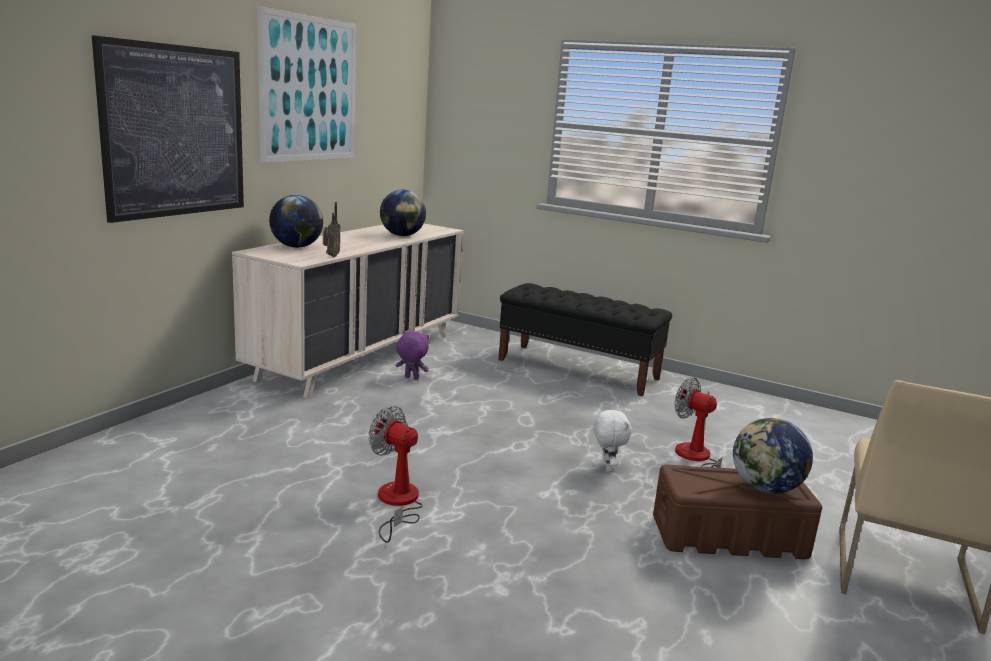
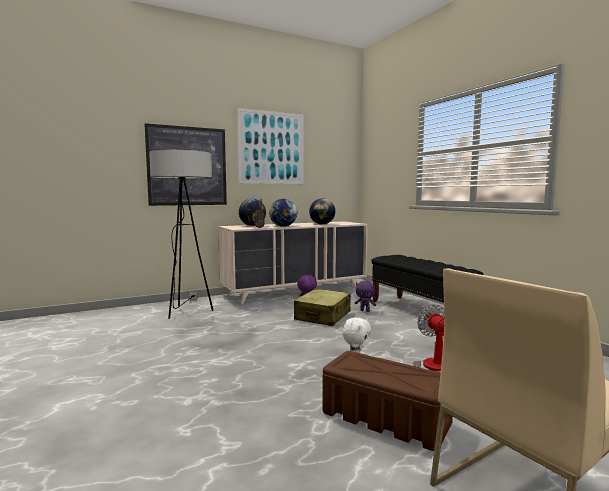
camera: 35 degrees right, 10 degrees down
(242, 437) = (187, 314): none -> floor lamp
(397, 503) = (206, 351): fan -> none
(469, 400) = (323, 316): none -> beige suitcase
(511, 380) = (365, 311): none -> purple plush toy
(765, 488) = (403, 378): globe -> globe (283, 226)

